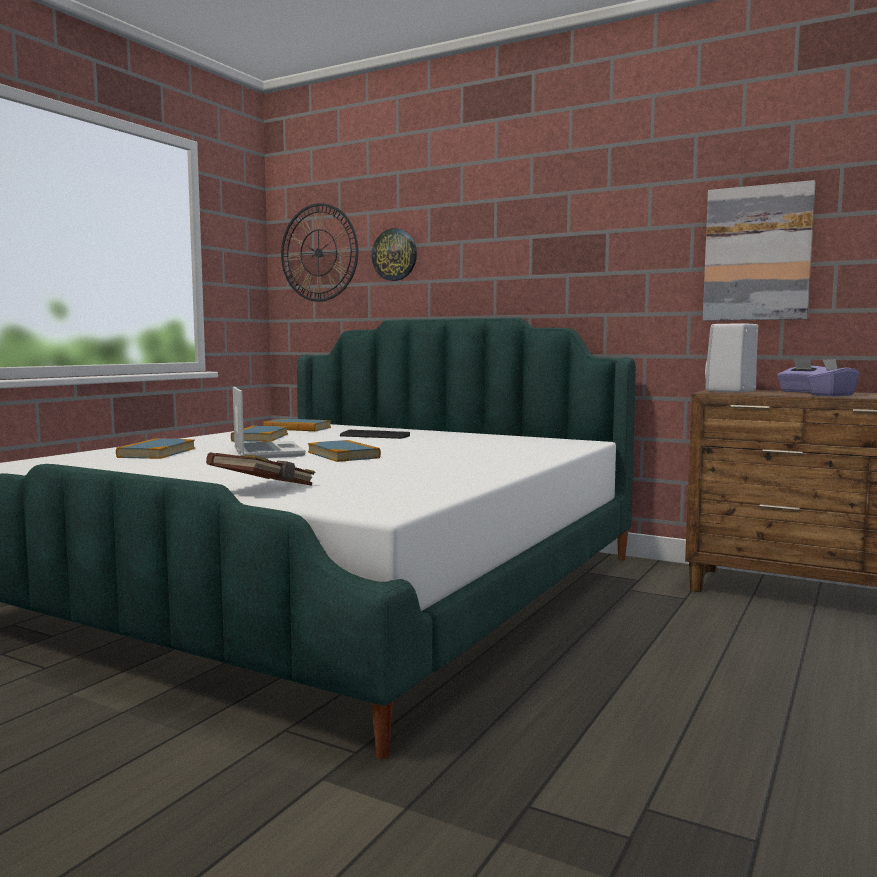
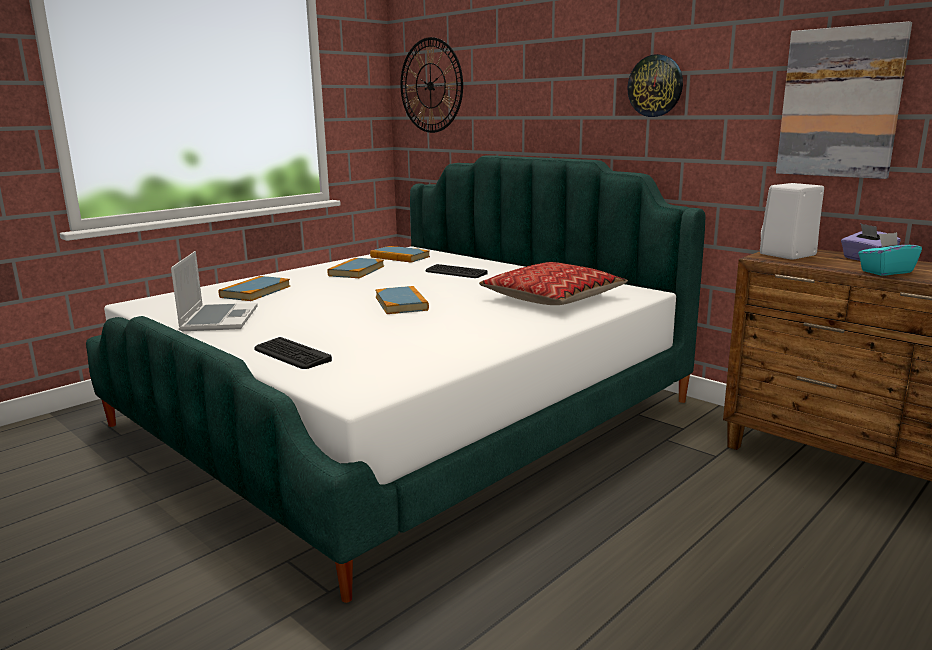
camera: 15 degrees right, 10 degrees up
(264, 489) = (291, 355): brown book -> keyboard
(266, 452) = (341, 295): laptop -> laptop (219, 319)
(395, 255) = (493, 90): wall clock -> wall clock (655, 86)
(500, 447) = (553, 298): none -> pillow
(831, 395) = (886, 272): purple tissue box -> turquoise tissue box

